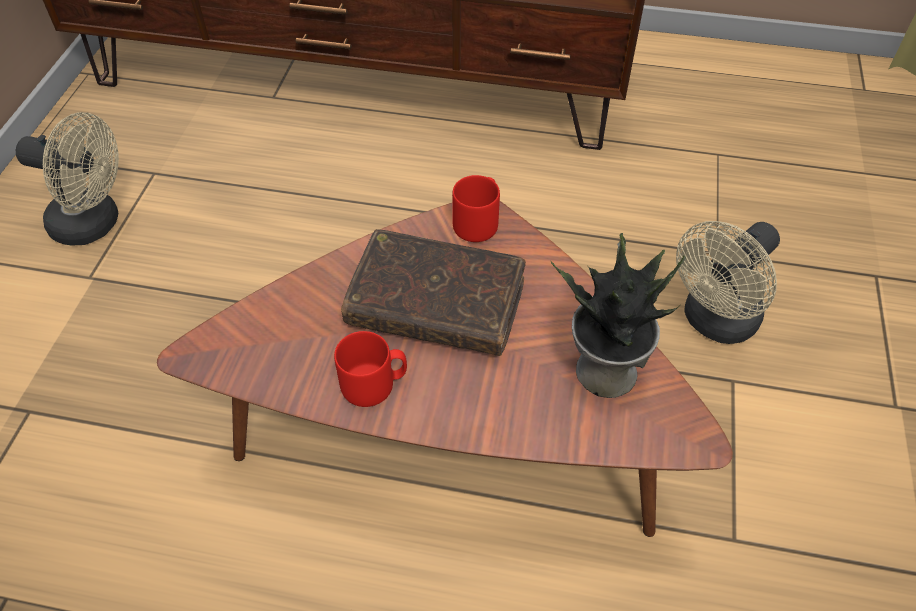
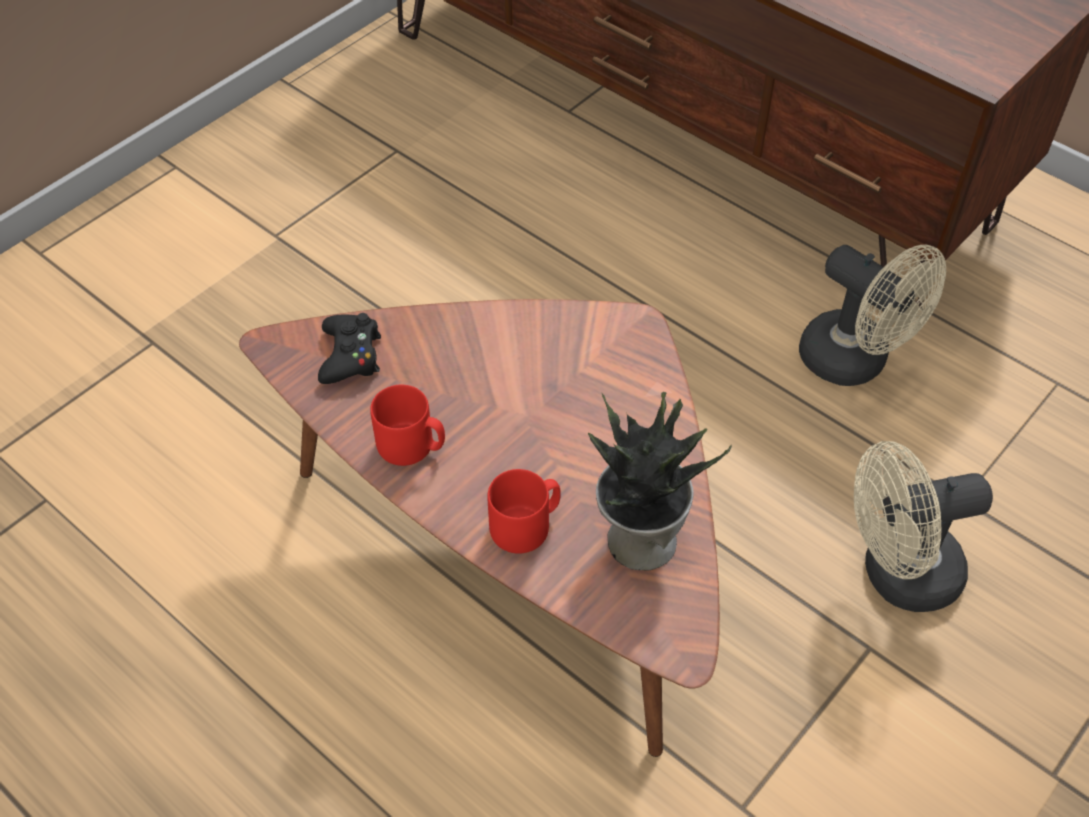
camera: 30 degrees right, 0 degrees up
(95, 224) = (311, 183): beige fan -> beige fan (855, 362)
(269, 334) = (350, 356): none -> black game controller
(436, 304) = (522, 398): brown book -> none
(478, 222) = (625, 334): red mug -> red mug (526, 526)

